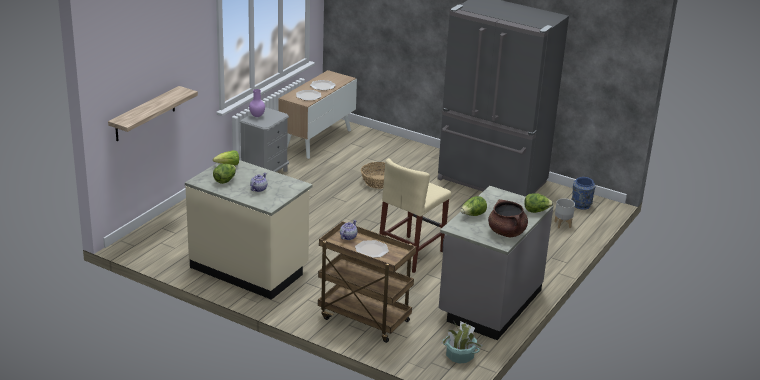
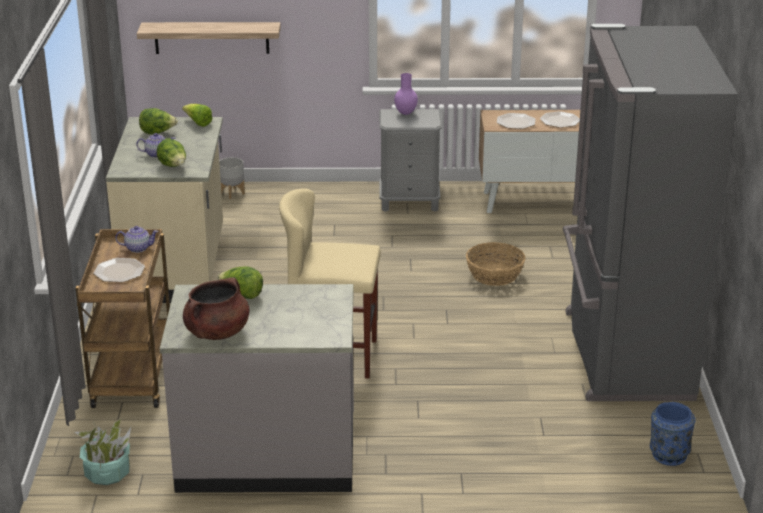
camera: 60 degrees right, 0 degrees up
(536, 211) = (313, 338): lettuce -> lettuce (173, 166)
(562, 225) = (578, 455): grey planter -> grey planter (232, 193)

